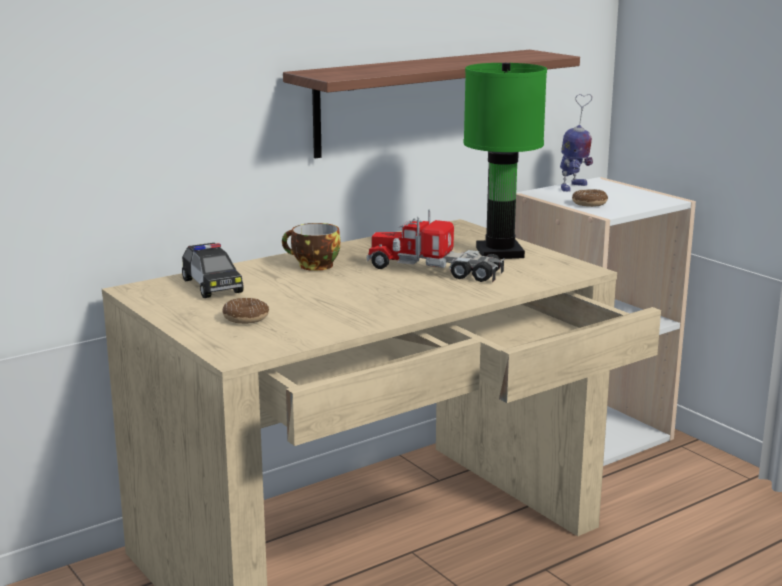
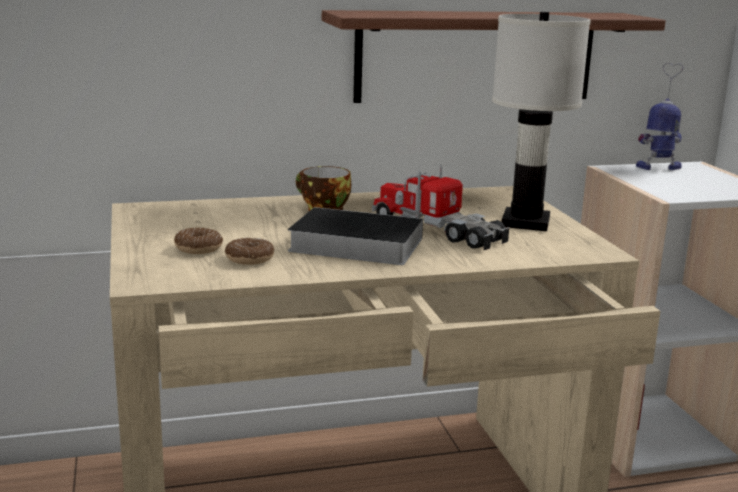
camera: 20 degrees right, 0 degrees up
(212, 286) = (207, 214): toy car -> none
(376, 294) = (351, 244): none -> book
(499, 252) = (525, 222): green table lamp -> white table lamp
(573, 187) = (659, 168): toy robot -> toy robot turned 150 degrees counterclockwise
(589, 203) = (661, 185): donut -> donut (250, 259)

